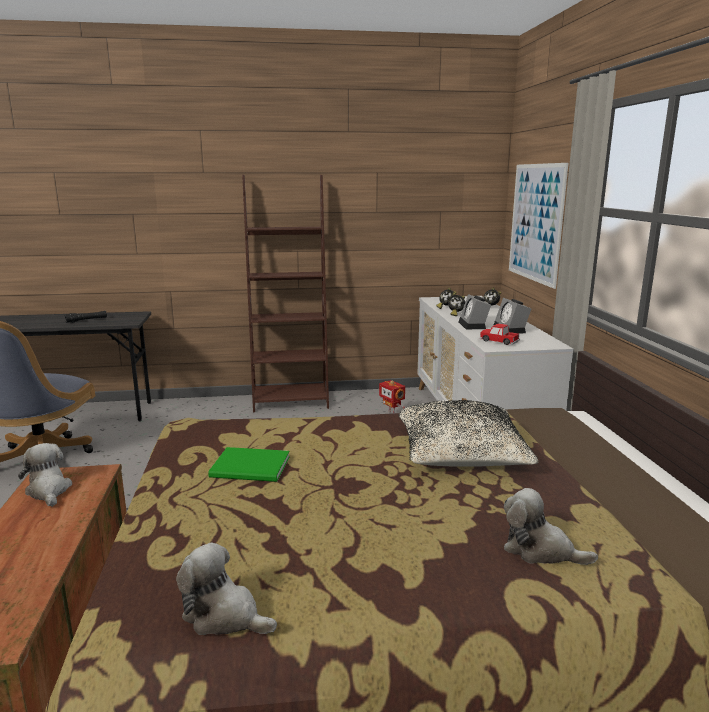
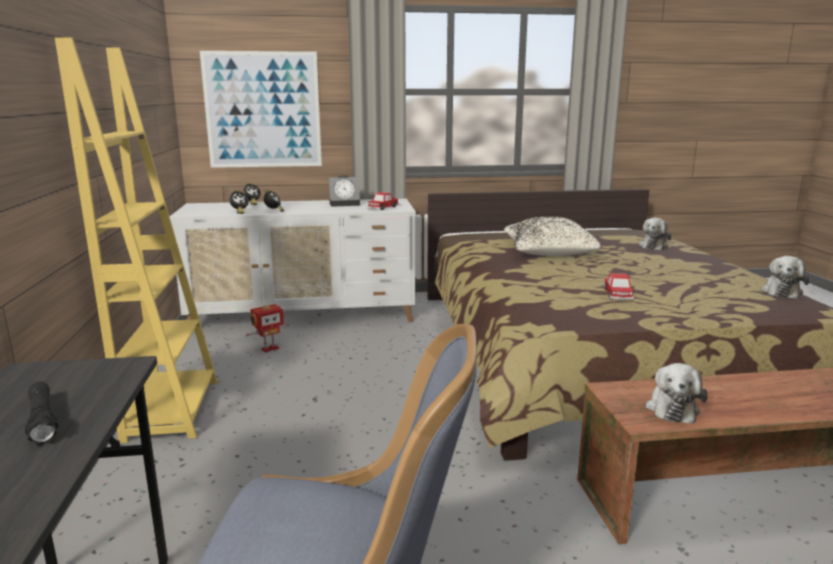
camera: 90 degrees left, 0 degrees up
(49, 491) = (672, 408): plush toy -> plush toy turned 45 degrees counterclockwise
(252, 468) = (617, 294): green book -> toy car
(290, 402) = (172, 410): brown bookcase -> yellow bookcase
(474, 325) = (325, 209): alarm clock -> none

